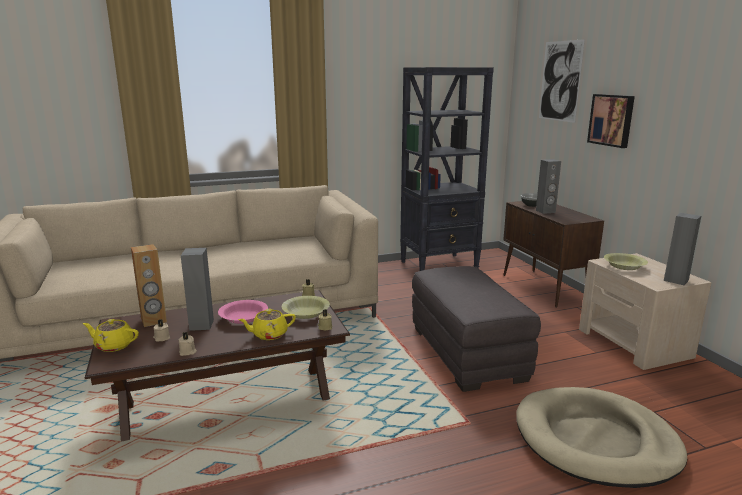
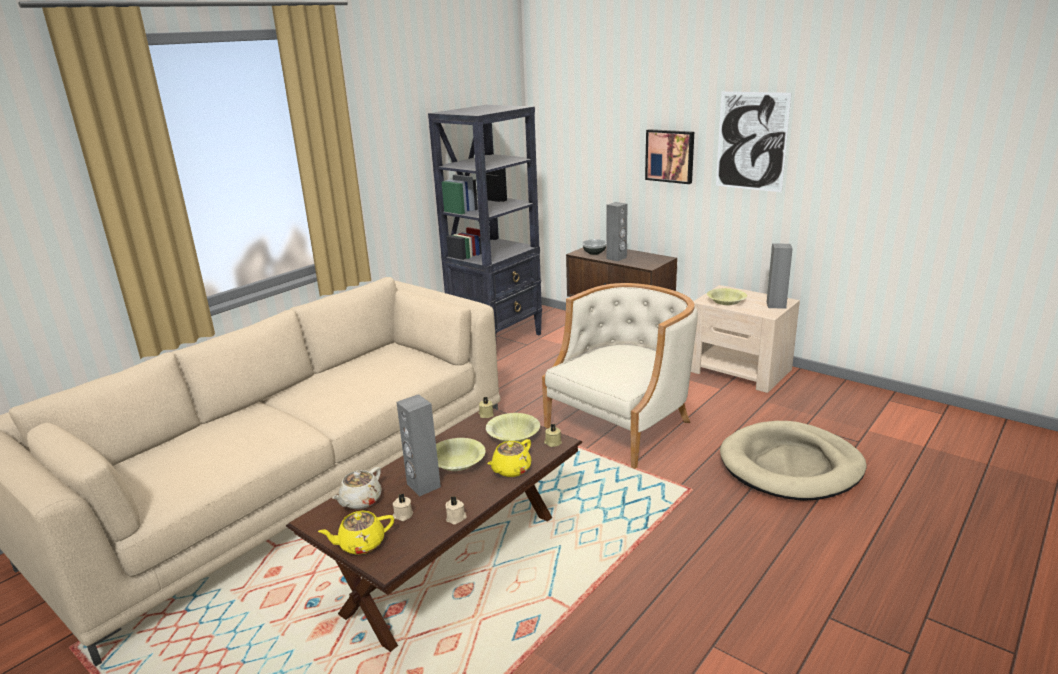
camera: 30 degrees left, 5 degrees up
(154, 321) = (360, 501): brown speaker -> beige teapot
(243, 318) = (457, 462): pink bowl -> yellow bowl
(468, 353) = (623, 425): grey ottoman -> beige armchair
(560, 81) = (598, 115): picture -> picture (751, 141)

